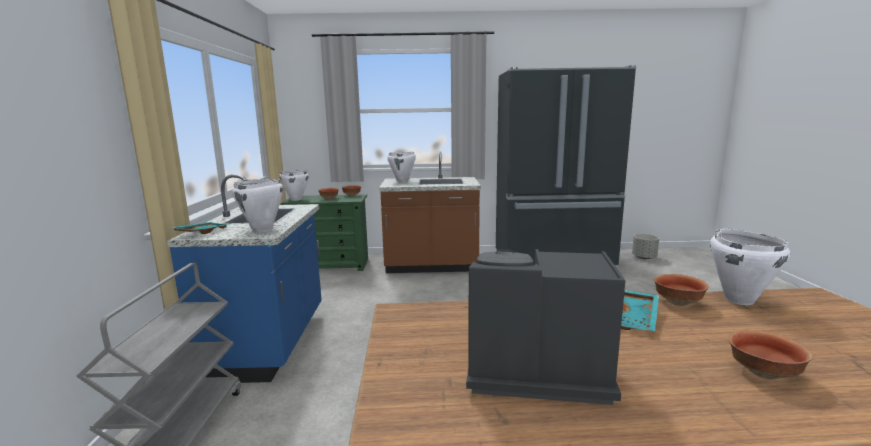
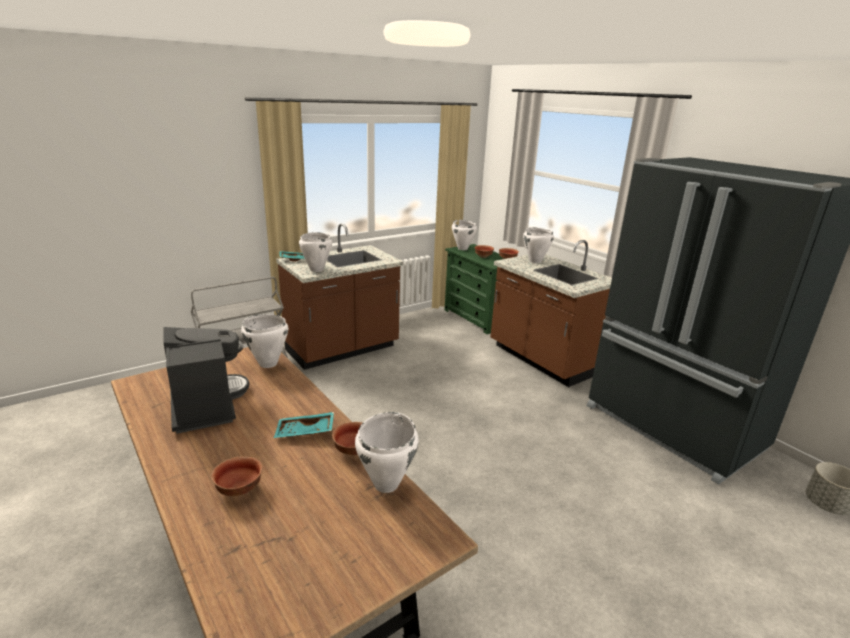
camera: 55 degrees right, 10 degrees up
(270, 343) = (342, 350): blue counter -> brown counter
(444, 313) = (268, 364): none -> white cooking pot

